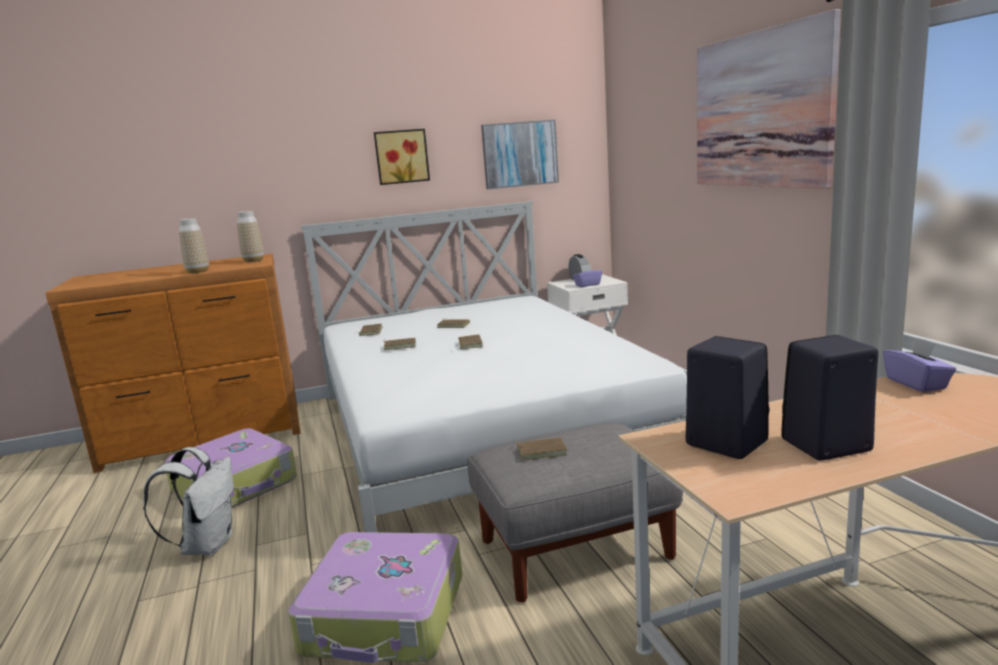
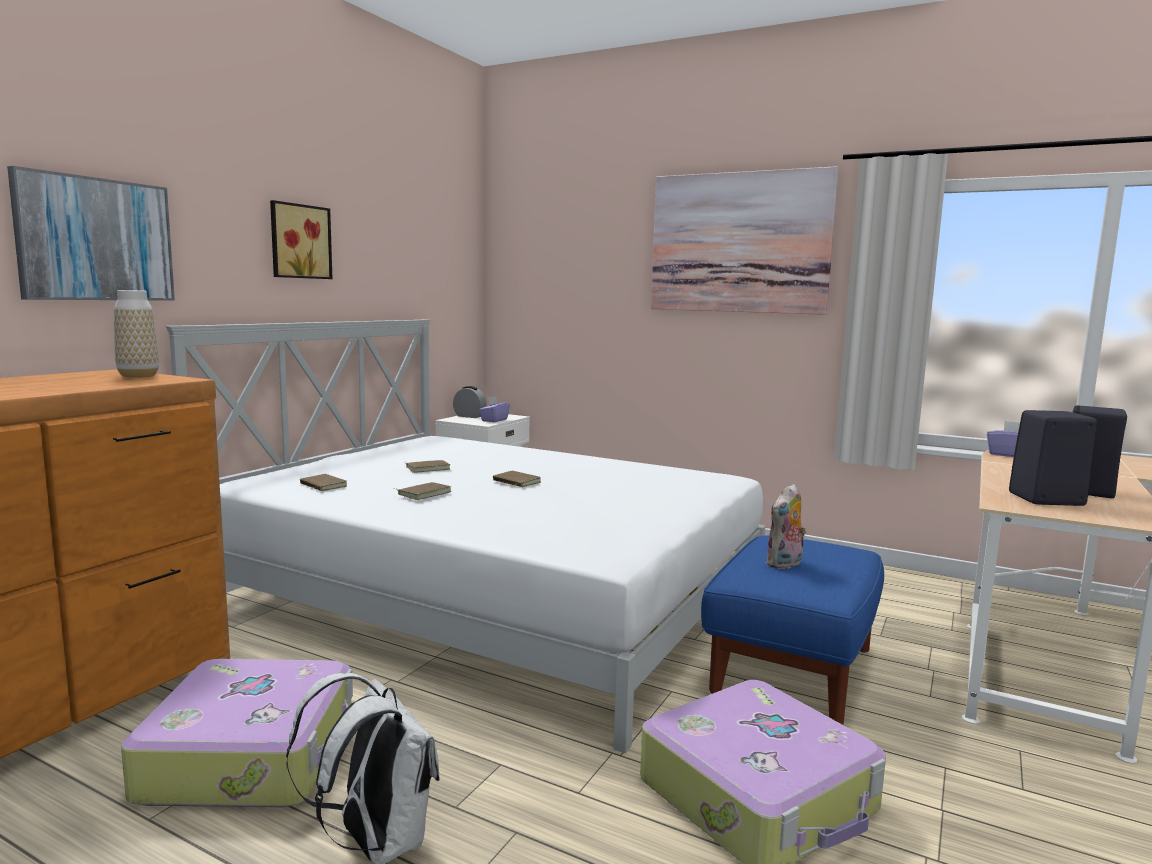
camera: 45 degrees left, 5 degrees down
(198, 271) = (83, 388): vase -> none
(520, 154) = (415, 261): picture -> picture (96, 239)
(541, 451) = (785, 564): brown book -> plush toy
(576, 549) = (792, 670): grey ottoman -> blue ottoman

